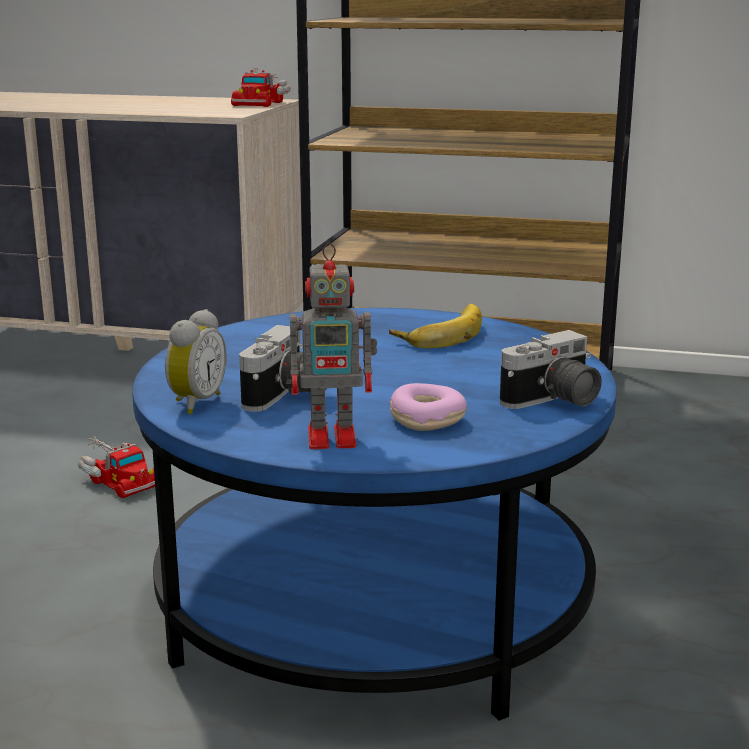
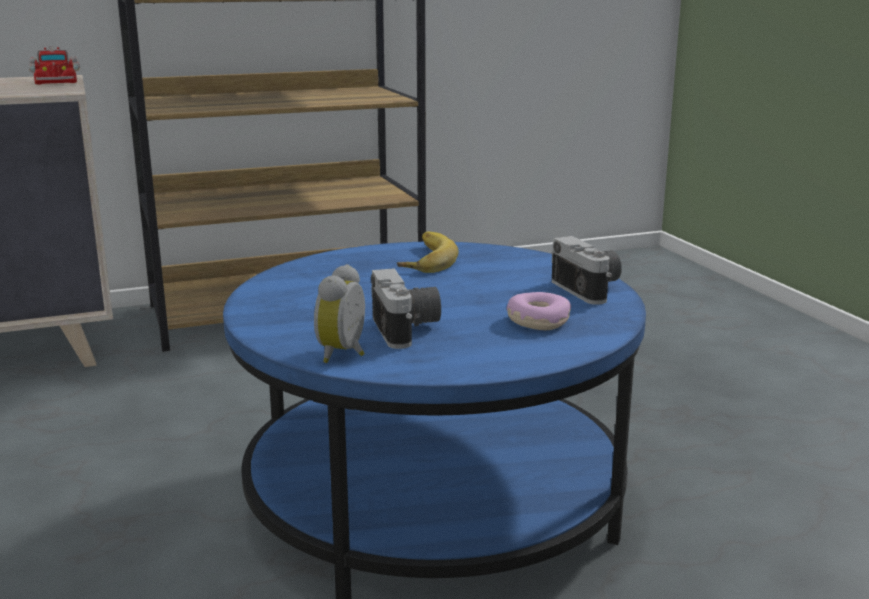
camera: 35 degrees left, 0 degrees up
(118, 479) = (79, 473): toy truck -> none
(194, 403) = (345, 354): alarm clock -> alarm clock turned 150 degrees counterclockwise
(335, 437) = (504, 350): toy robot -> none
(554, 402) = (591, 289): camera -> camera turned 45 degrees counterclockwise

